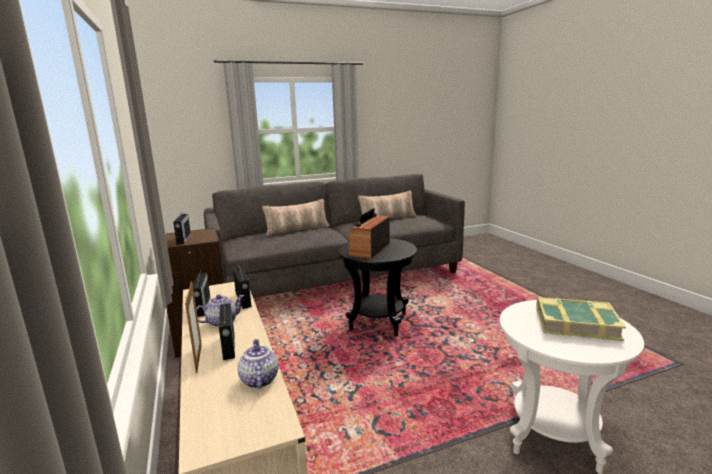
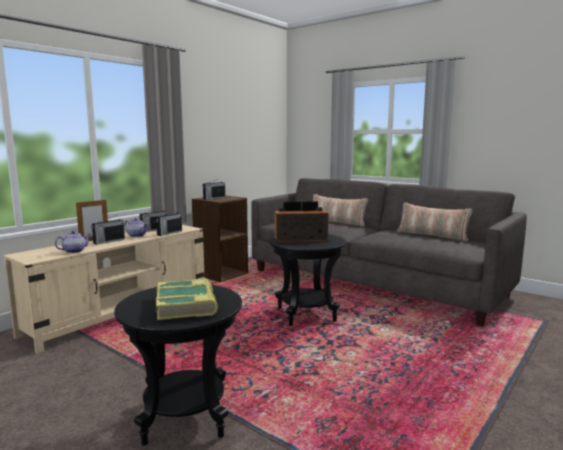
camera: 60 degrees right, 5 degrees down
(553, 436) = (185, 418): white side table -> black side table

